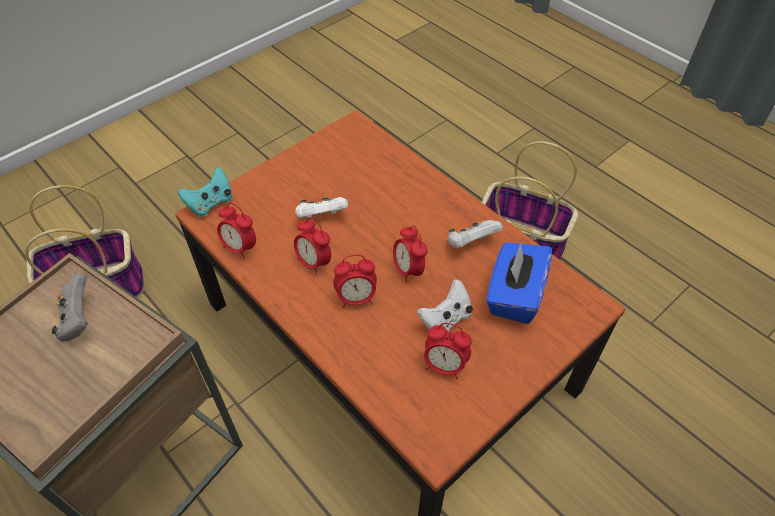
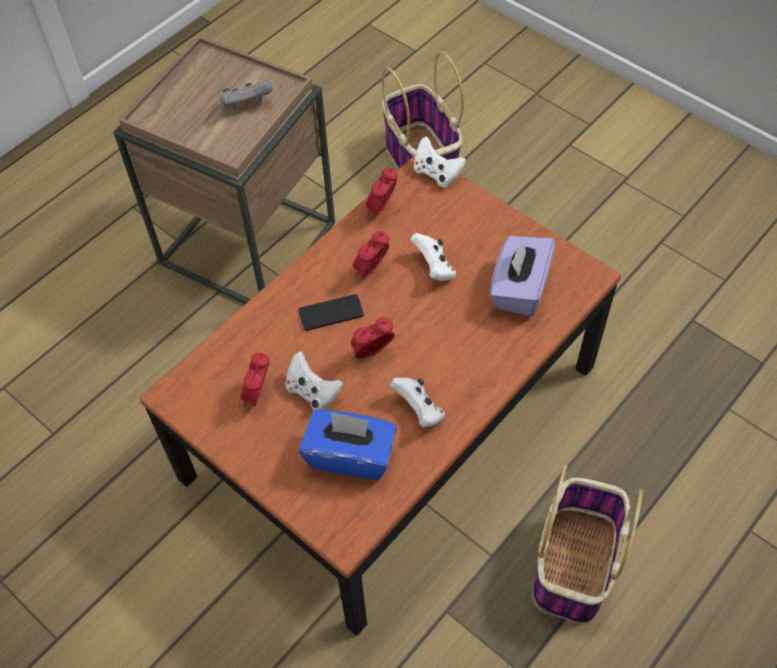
camera: 85 degrees right, 5 degrees up
(210, 203) = (436, 173): turquoise game controller -> white game controller
(356, 298) = (331, 313): alarm clock -> phone
(357, 166) = (519, 289): none -> purple tissue box

